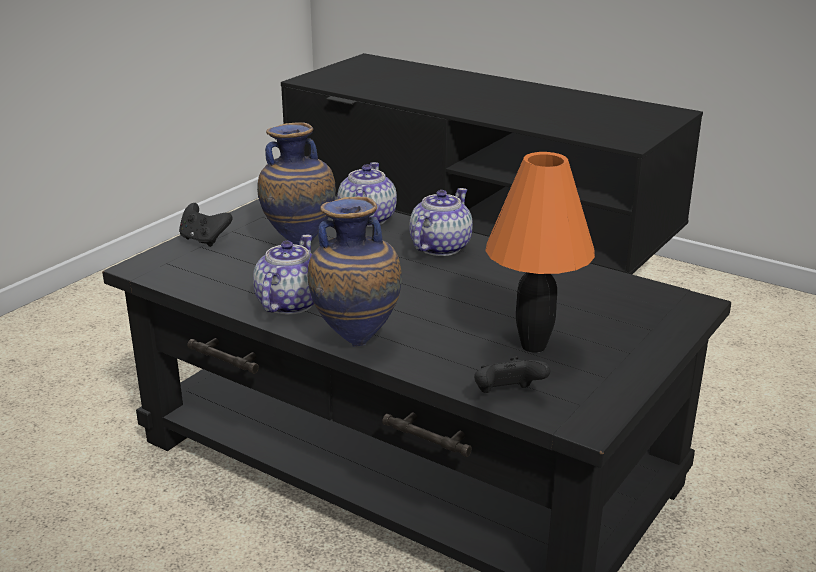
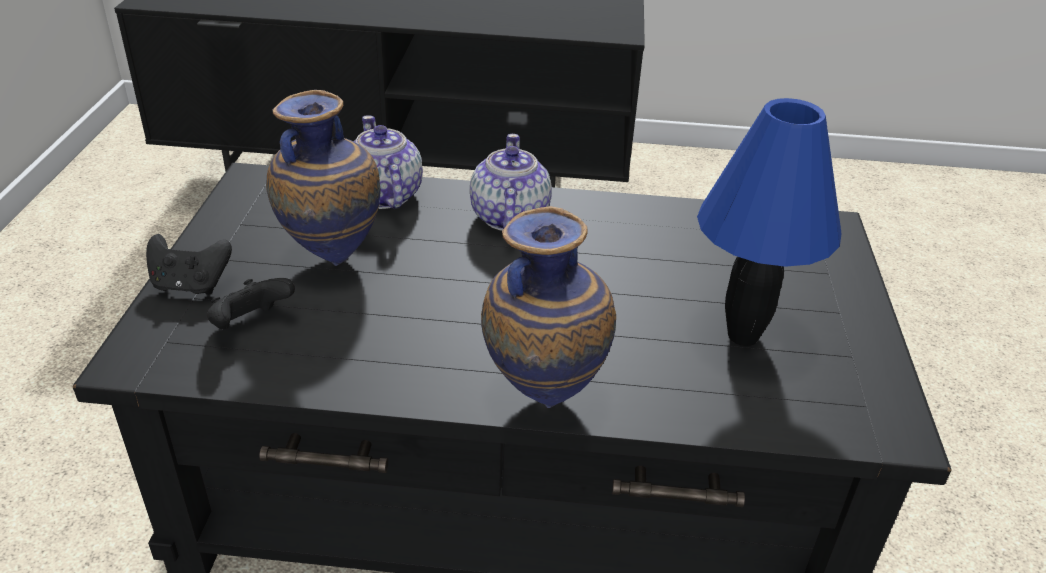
camera: 30 degrees left, 10 degrees up
(288, 304) = (404, 362): teapot -> none
(507, 395) = (786, 421): black game controller -> black game controller (250, 324)
(532, 345) = (741, 335): orange table lamp -> blue table lamp

